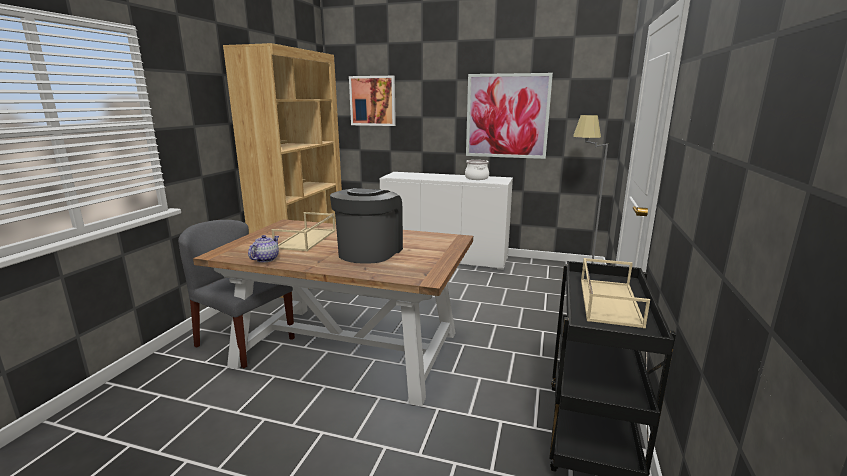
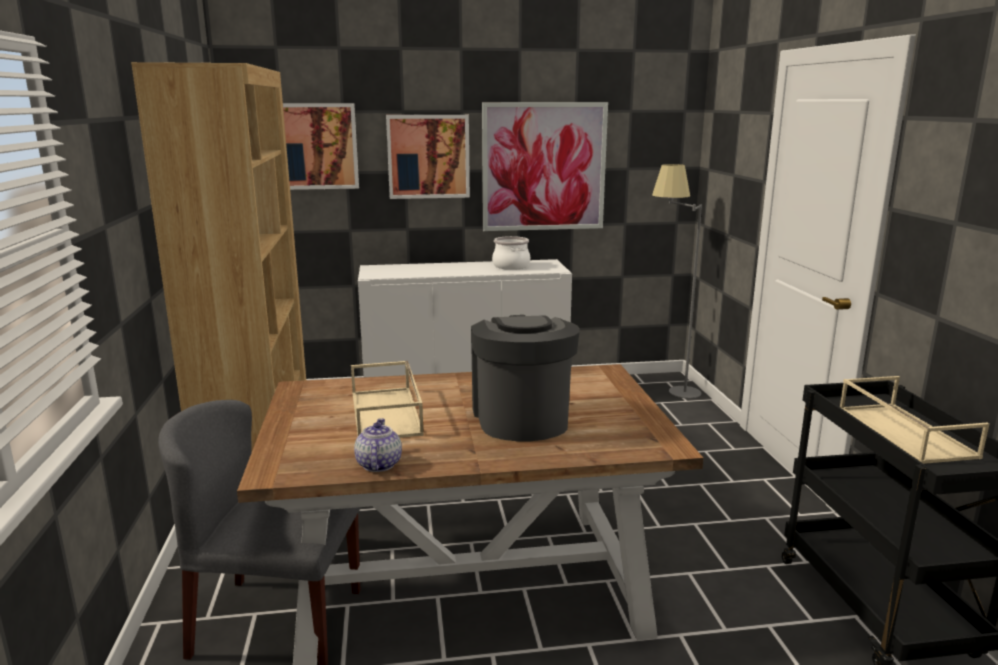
camera: 25 degrees left, 0 degrees up
(435, 108) = (428, 156): none -> picture

